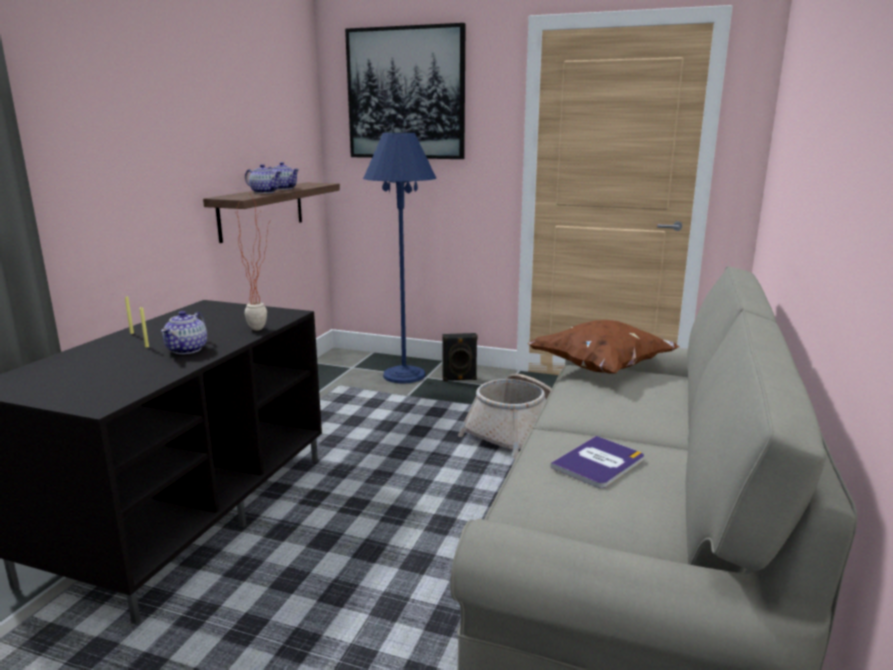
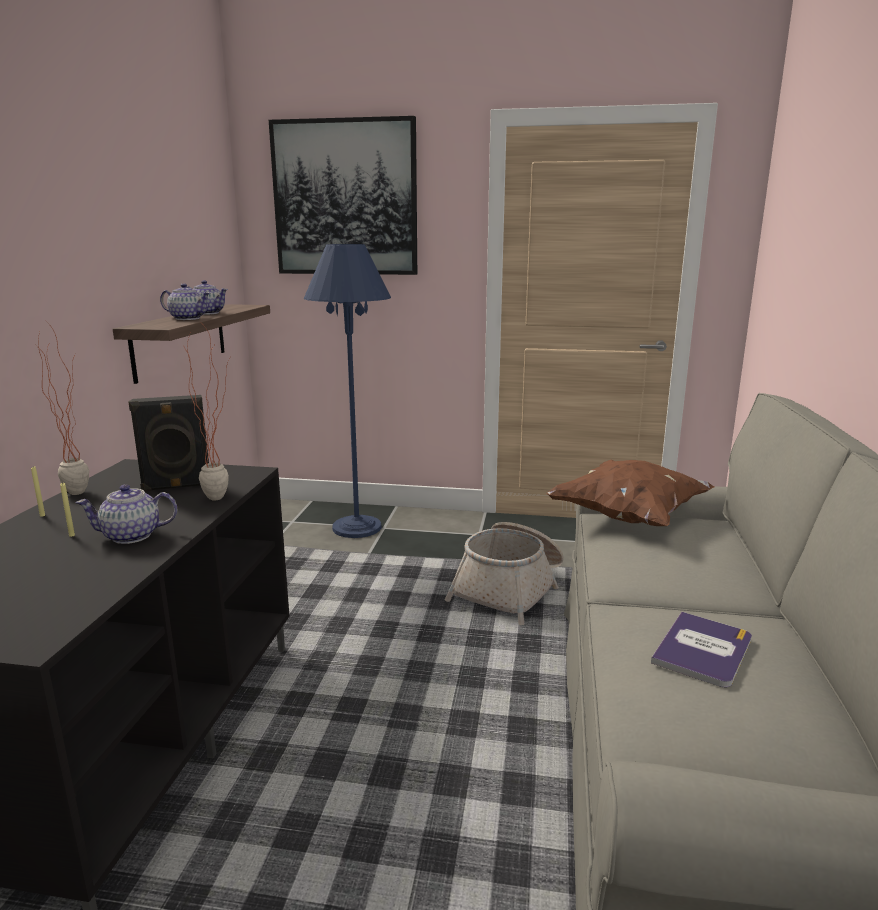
camera: 10 degrees left, 0 degrees up
(163, 318) = (80, 490): none -> potted plant
(187, 349) = (132, 536): teapot -> teapot turned 75 degrees clockwise
(459, 379) = (422, 528): black speaker -> black speaker (177, 487)

